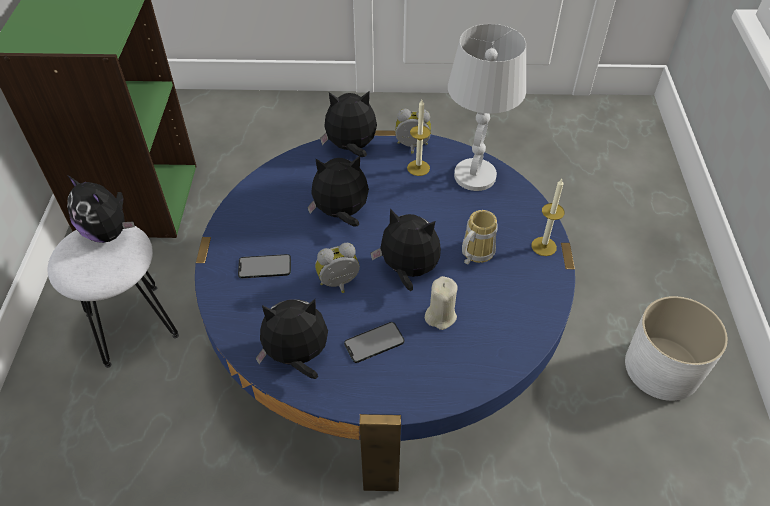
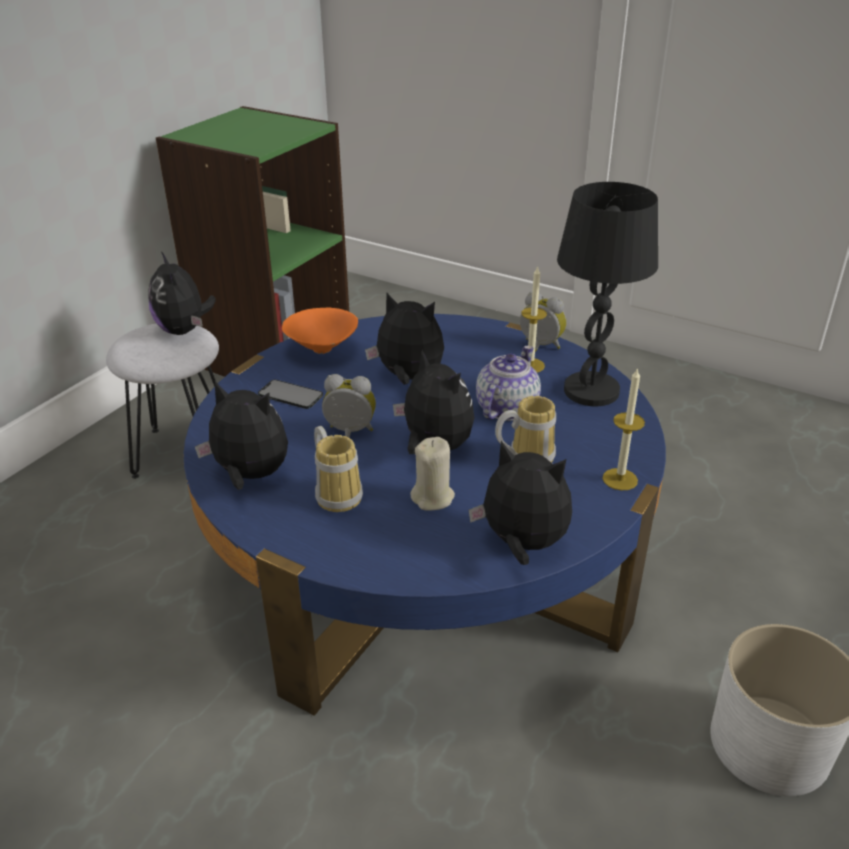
camera: 30 degrees right, 15 degrees down
(254, 212) = (322, 350): none -> orange bowl
(351, 148) = (471, 329): plush toy -> plush toy (522, 544)
(374, 342) = (338, 493): phone -> mug
(430, 215) = (506, 408): none -> teapot
(474, 175) = (591, 390): white table lamp -> black table lamp

